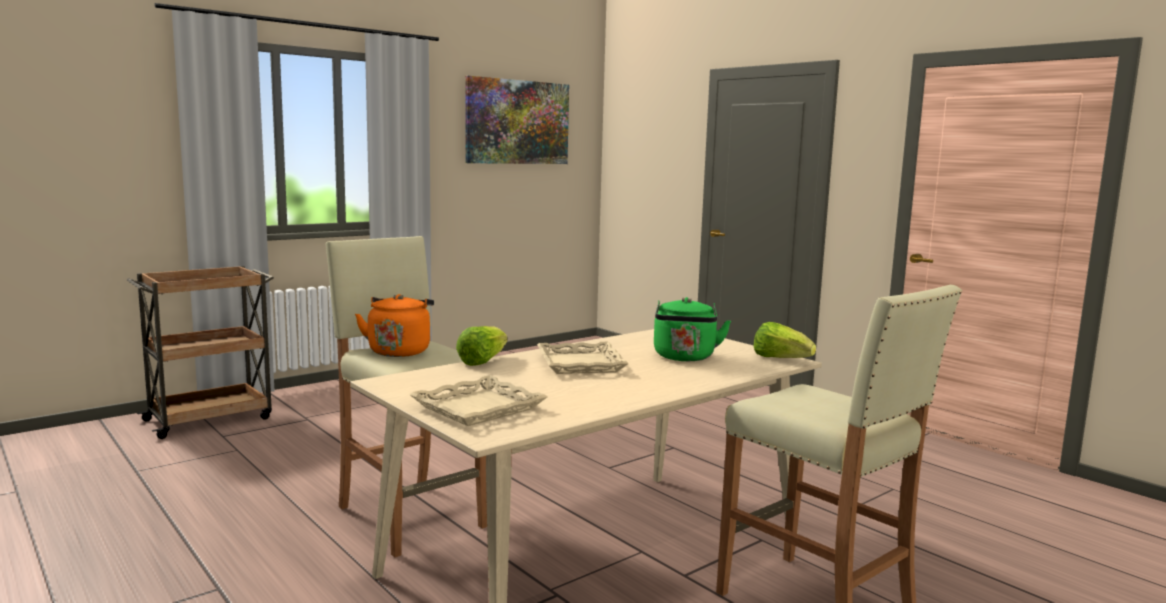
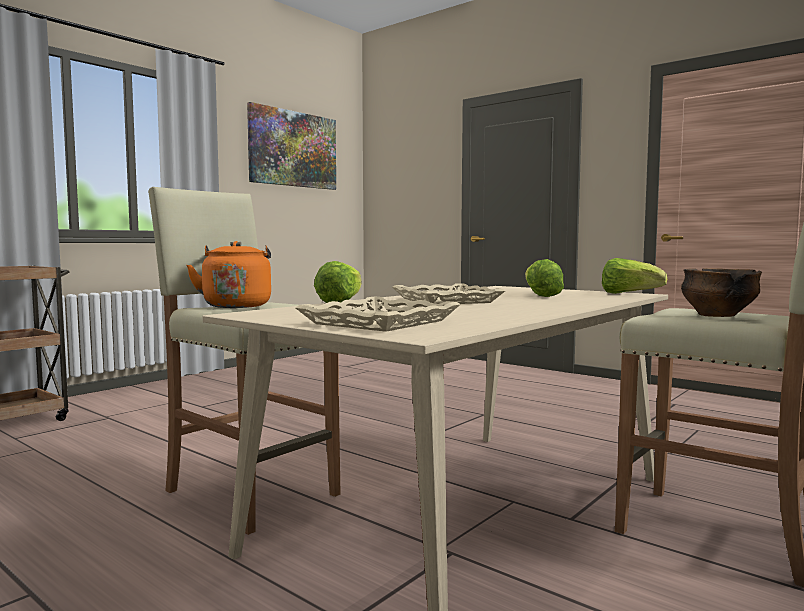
camera: 10 degrees left, 5 degrees down
(684, 358) = (540, 295): green kettle -> lettuce
(821, 406) = (717, 315): none -> bowl

